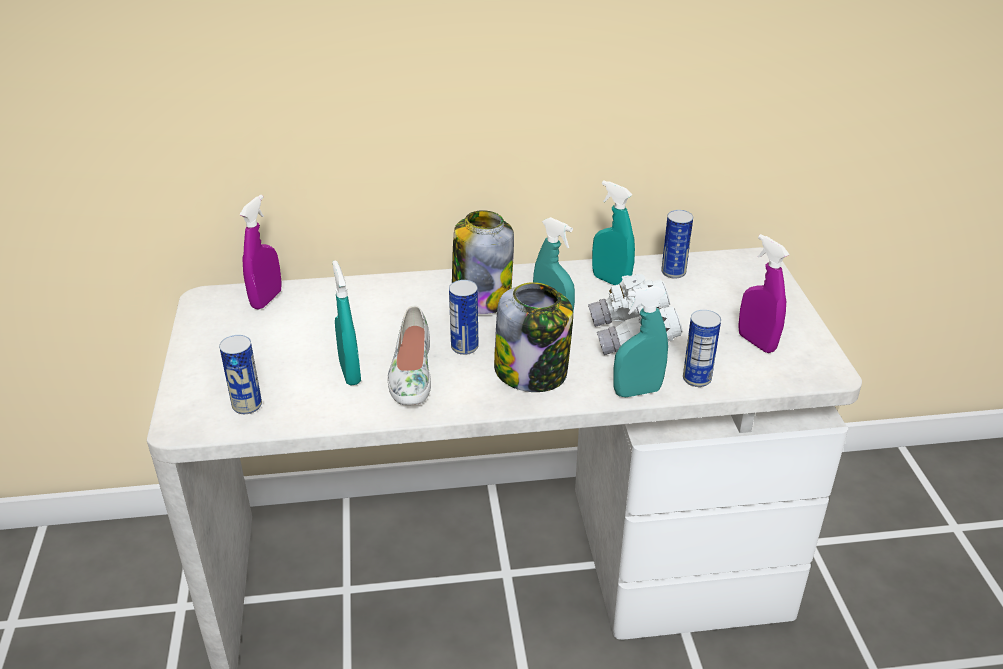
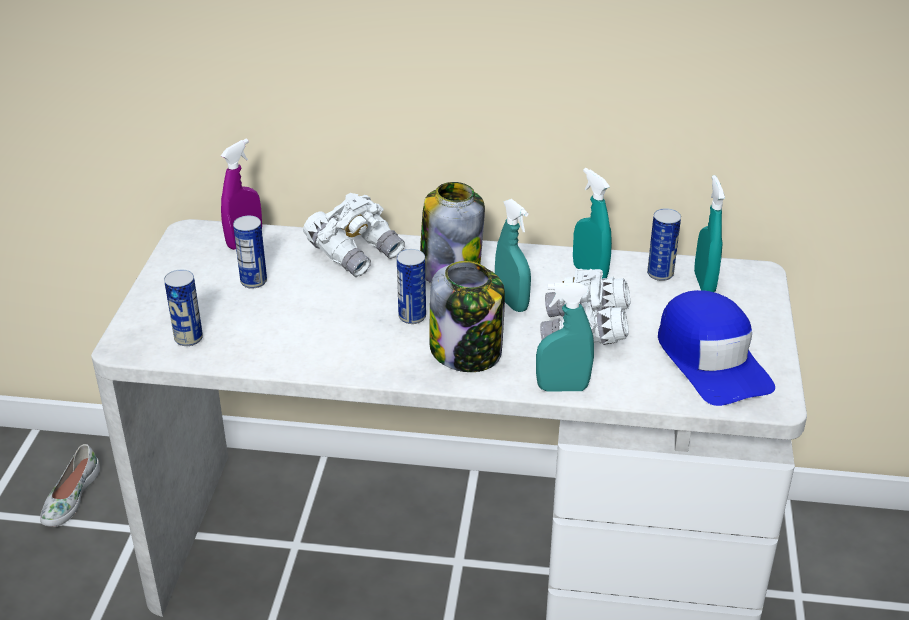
camera: 15 degrees right, 0 degrees up
(350, 373) = (293, 324): turquoise spray bottle -> turquoise spray bottle (704, 283)
(382, 294) = (355, 253): none -> white binoculars
(410, 373) = (350, 333): white shoe -> white shoe (70, 497)
(696, 379) = (629, 385): can -> can (253, 281)
(756, 342) = (711, 360): purple spray bottle -> blue cap

